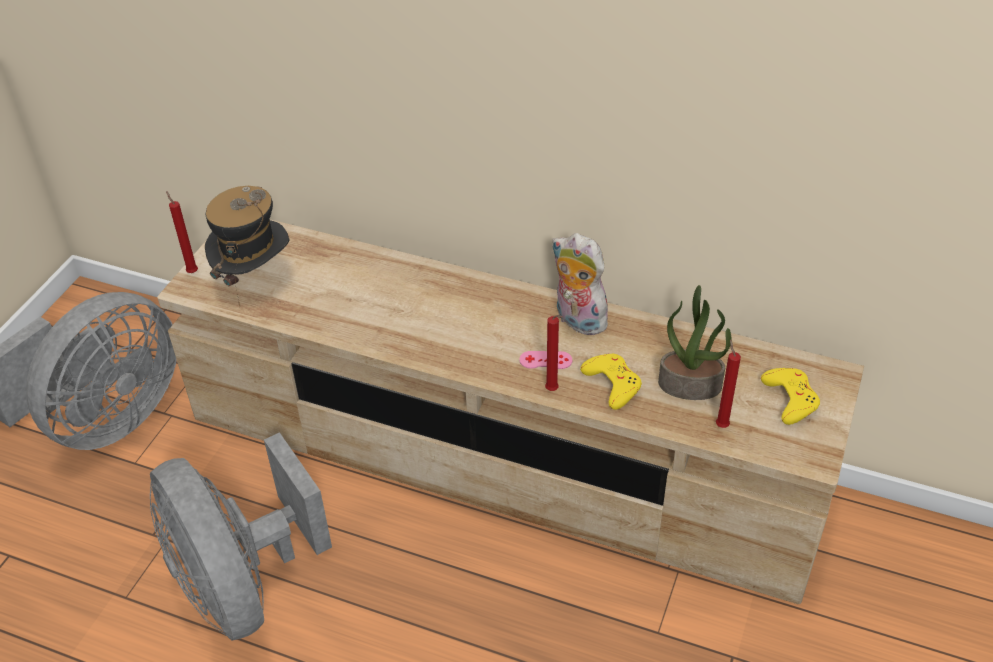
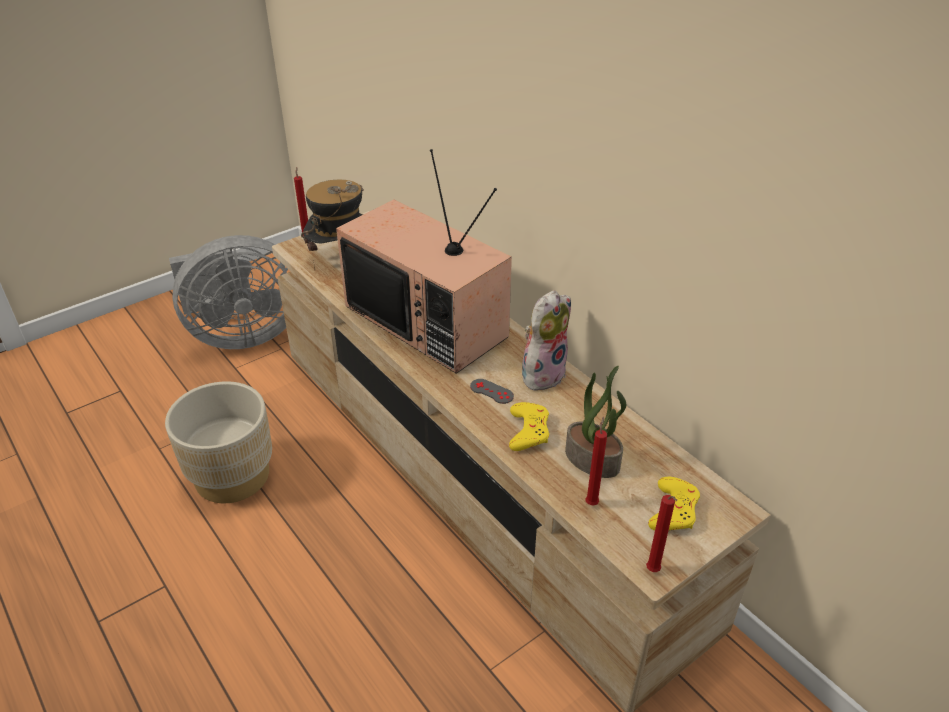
camera: 30 degrees right, 5 degrees down
(243, 584) = (232, 476): grey fan -> beige planter
(419, 312) = (429, 321): none -> television
(545, 360) = (491, 391): pink game controller -> grey game controller
(553, 391) = (477, 415): red candle -> red candle (653, 572)
(577, 320) = (542, 373): plush toy -> plush toy turned 60 degrees clockwise

